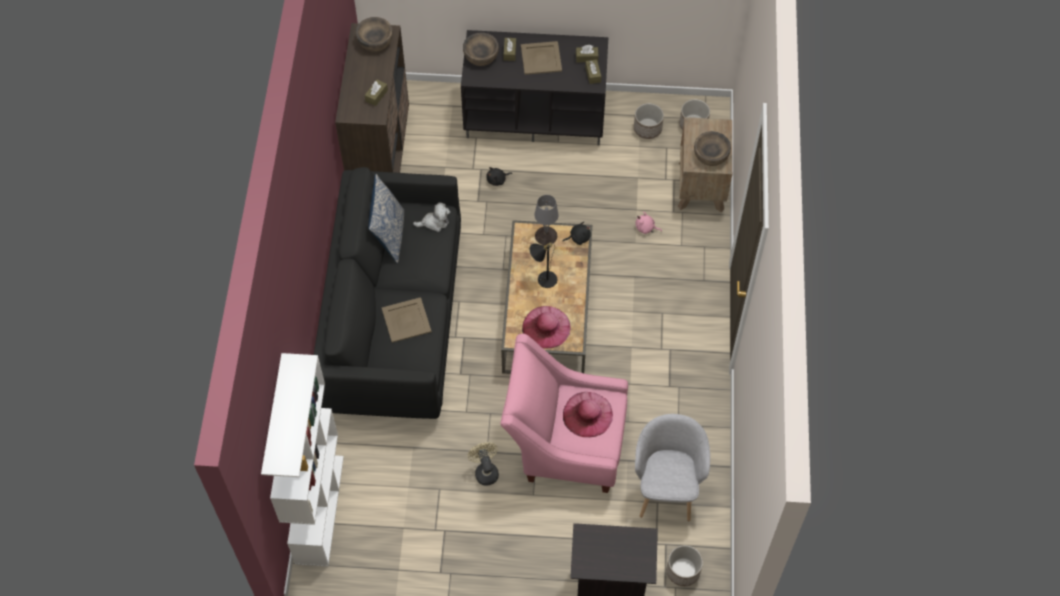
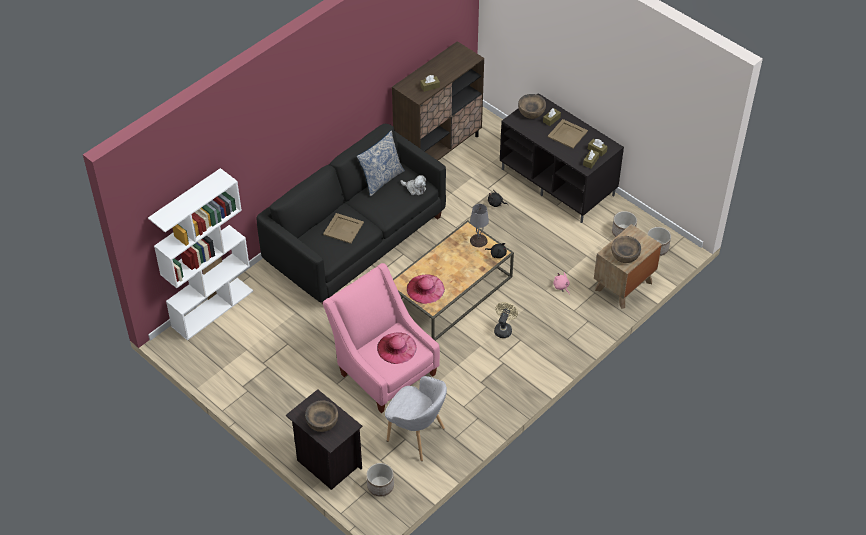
camera: 40 degrees right, 10 degrees down
(375, 41) = (460, 58): brown bowl -> brown bowl (322, 421)
(485, 471) = (323, 352): beige fan -> beige fan (503, 329)
(543, 278) = (452, 262): black table lamp -> none
(666, 491) = (417, 436): grey armchair -> grey armchair turned 75 degrees clockwise

